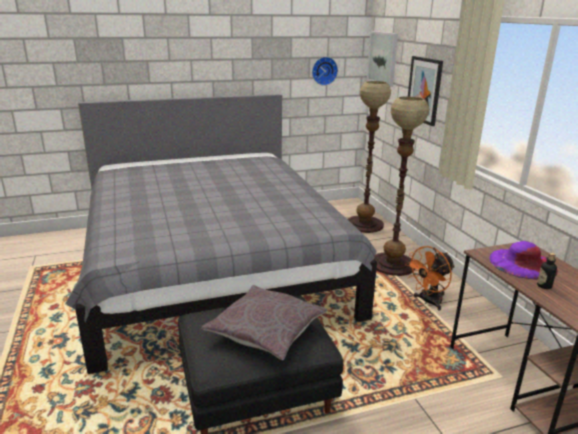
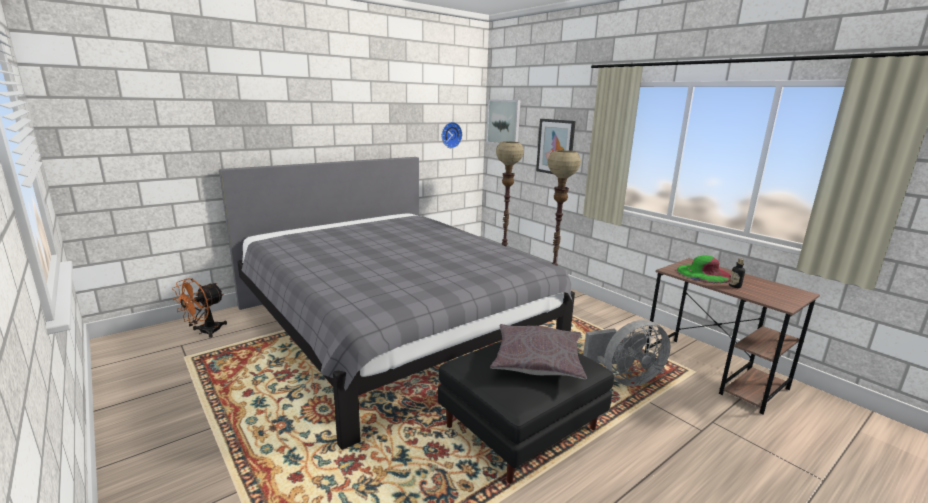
camera: 20 degrees left, 5 degrees down
(407, 366) = (624, 378): none -> grey fan
(428, 302) = (601, 326): orange fan -> orange fan (205, 332)
(522, 263) = (704, 273): purple hat -> green hat

